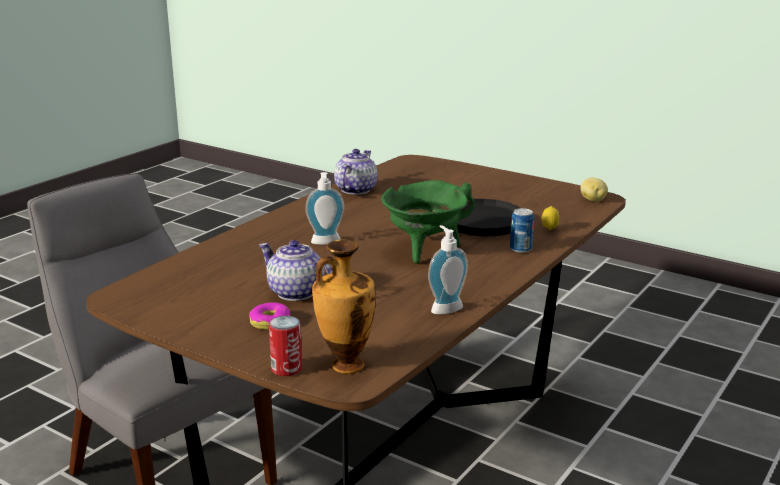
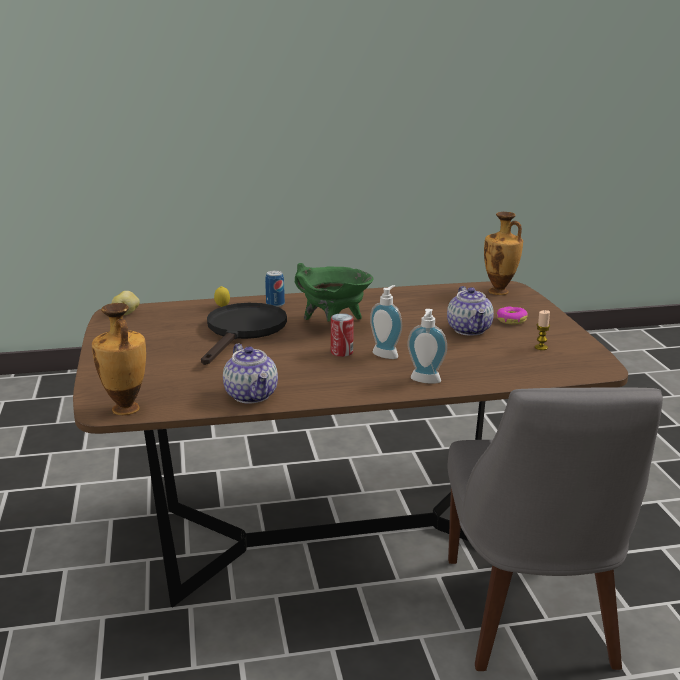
camera: 135 degrees left, 0 degrees up
(198, 299) = (541, 347): none -> candle
(286, 369) = (532, 299): can -> can (342, 352)
(355, 189) = (252, 395): teapot -> teapot turned 90 degrees counterclockwise
(404, 163) = (125, 410): none -> vase
(445, 308) = (398, 295): soap dispenser -> soap dispenser (425, 381)

